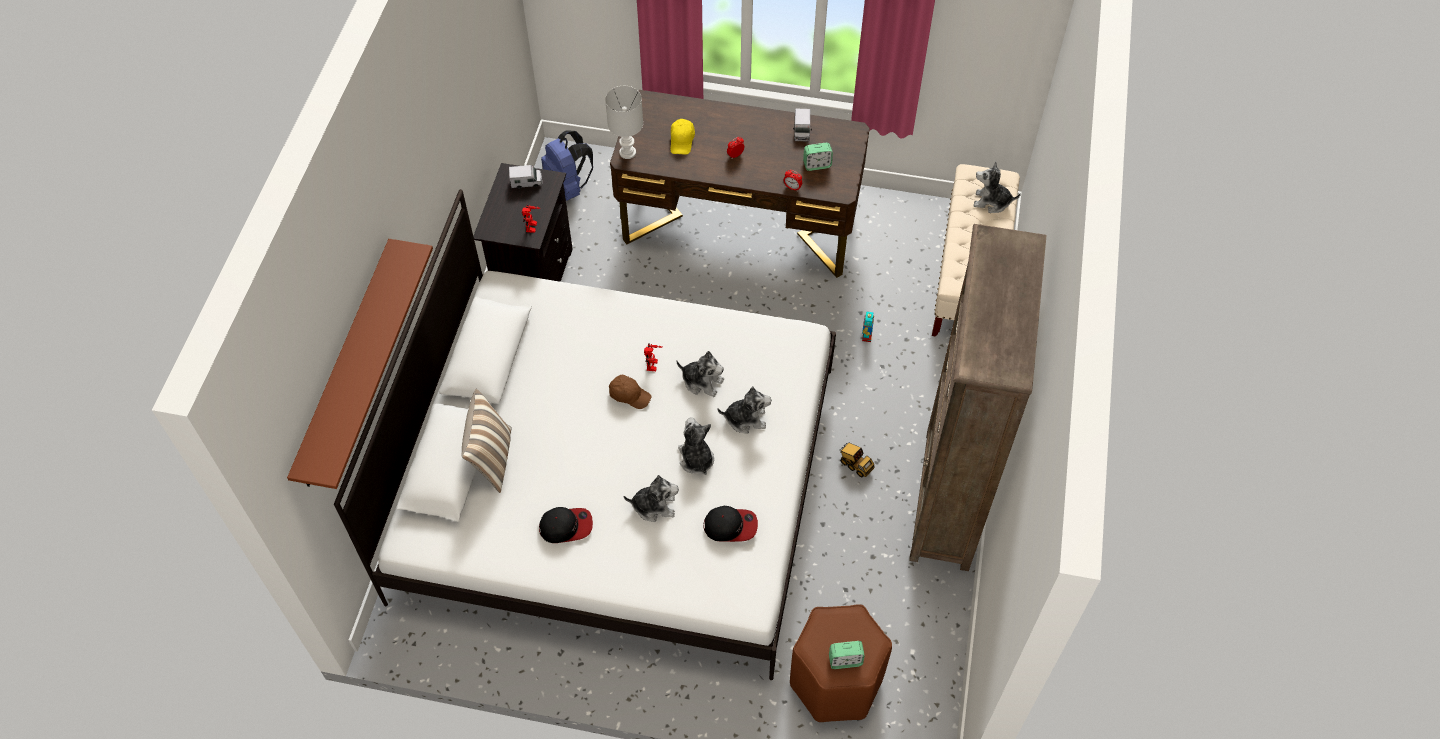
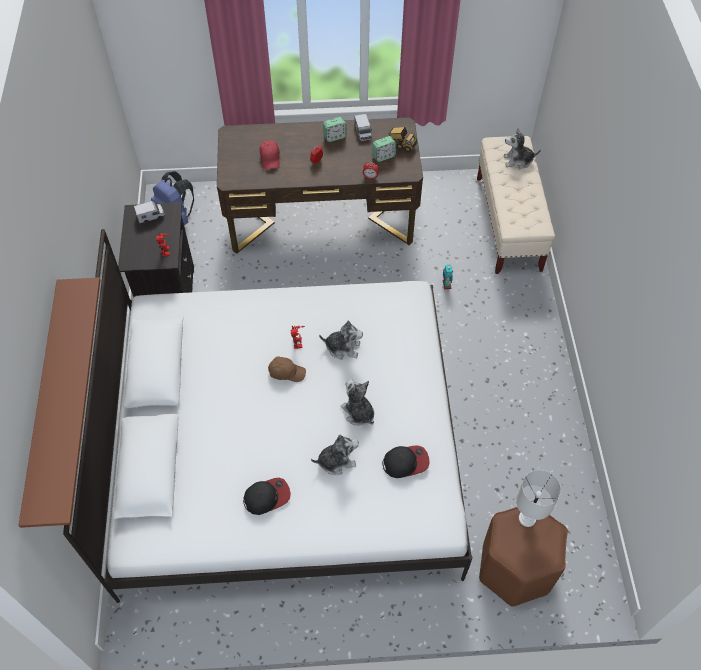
camera: 15 degrees left, 0 degrees up
(491, 459) = (185, 454): pillow -> none
(627, 152) = (228, 175): white table lamp -> white table lamp (526, 518)
(682, 141) = (270, 158): yellow cap -> red cap
(746, 419) = (388, 370): plush toy -> none
(845, 660) = (535, 553): alarm clock -> alarm clock (335, 136)
(855, 465) = (471, 387): toy truck -> toy truck (402, 145)
(947, 500) = (550, 398): brown bookcase -> none

